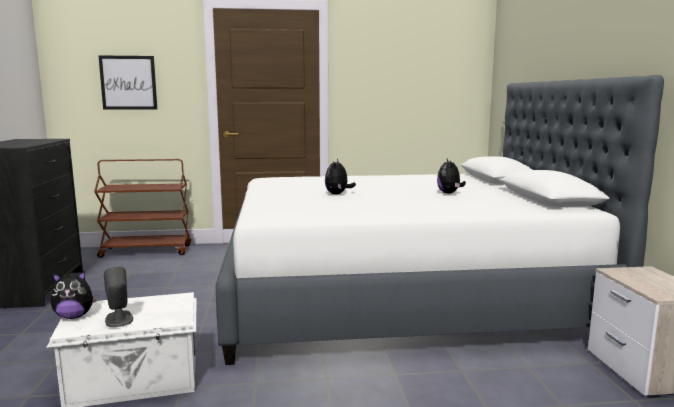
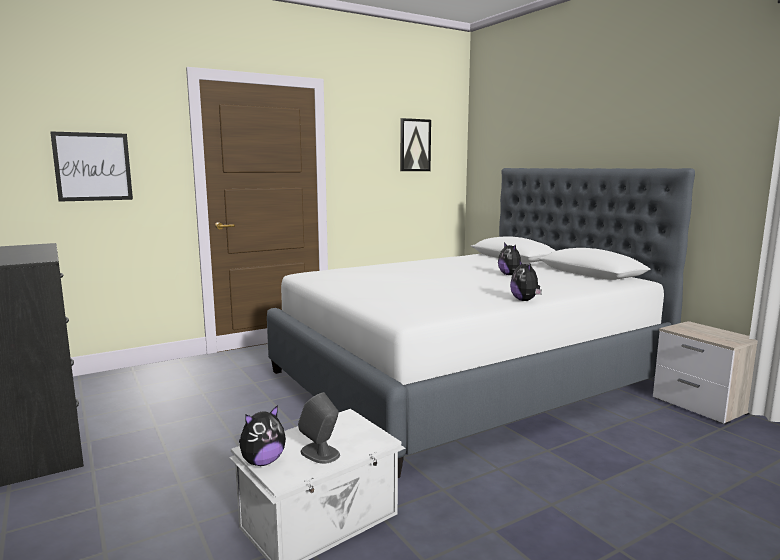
camera: 25 degrees left, 0 degrees up
(147, 251) = (133, 375): brown cart -> none
(338, 194) = (419, 285): plush toy -> plush toy (525, 300)
(427, 61) = (414, 145): none -> picture

